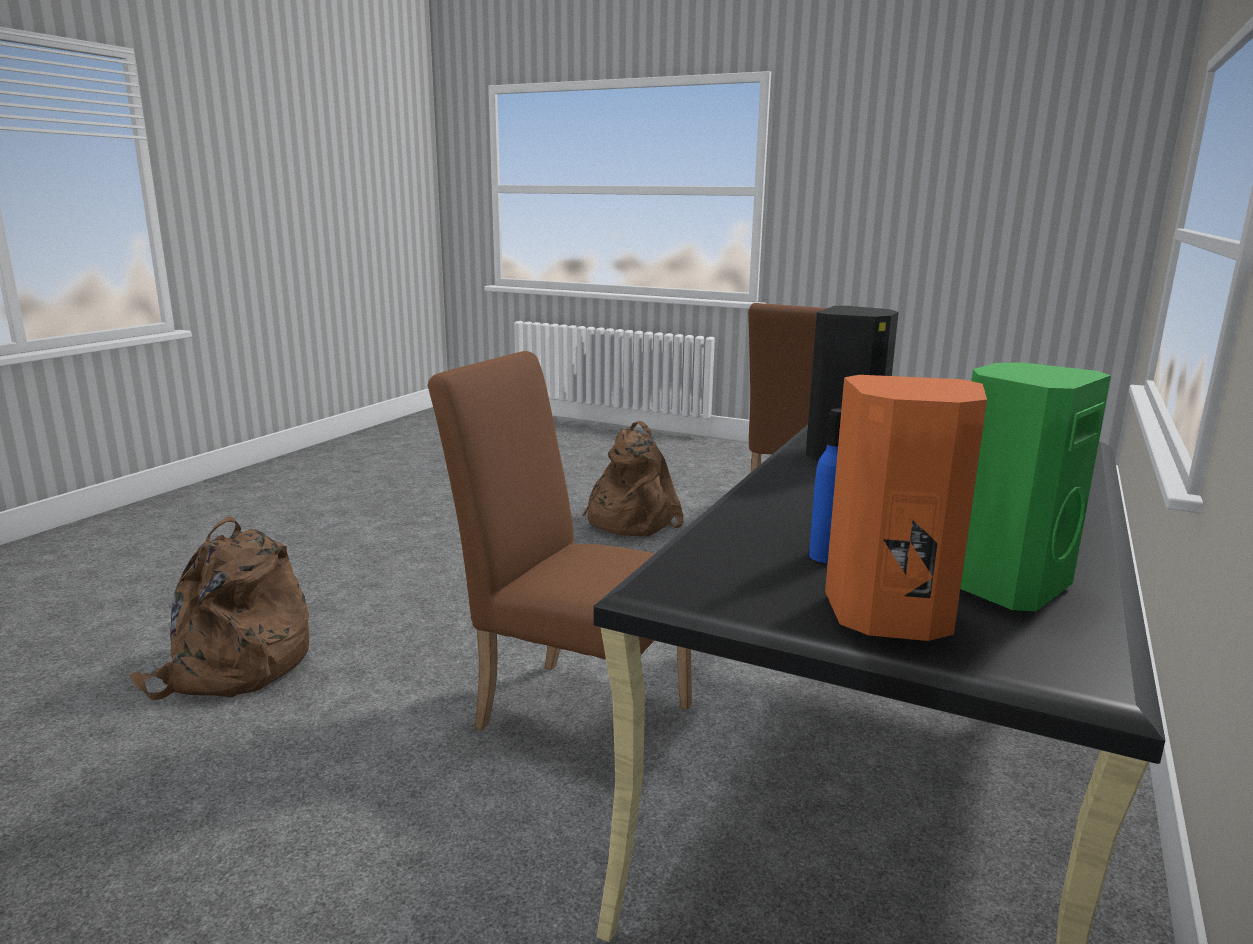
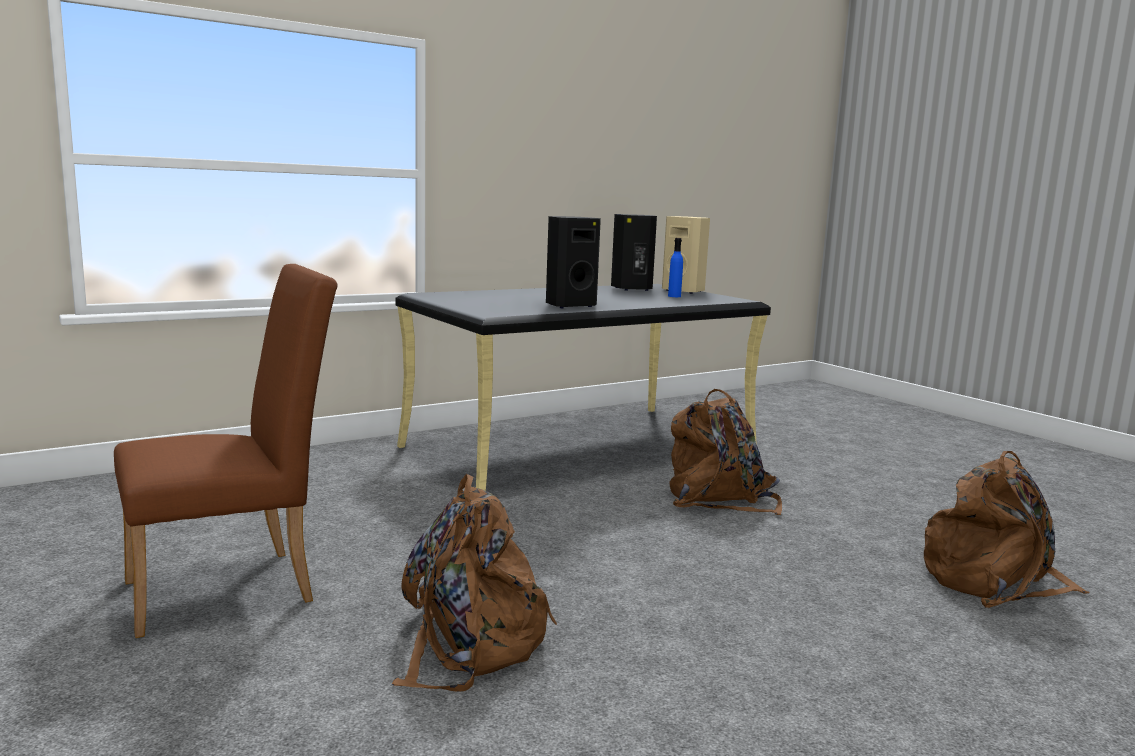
camera: 150 degrees left, 5 degrees down
(571, 710) = (719, 498): brown chair -> brown backpack
(890, 617) = (684, 291): orange speaker -> beige speaker
(1003, 586) = (632, 289): green speaker -> black speaker

